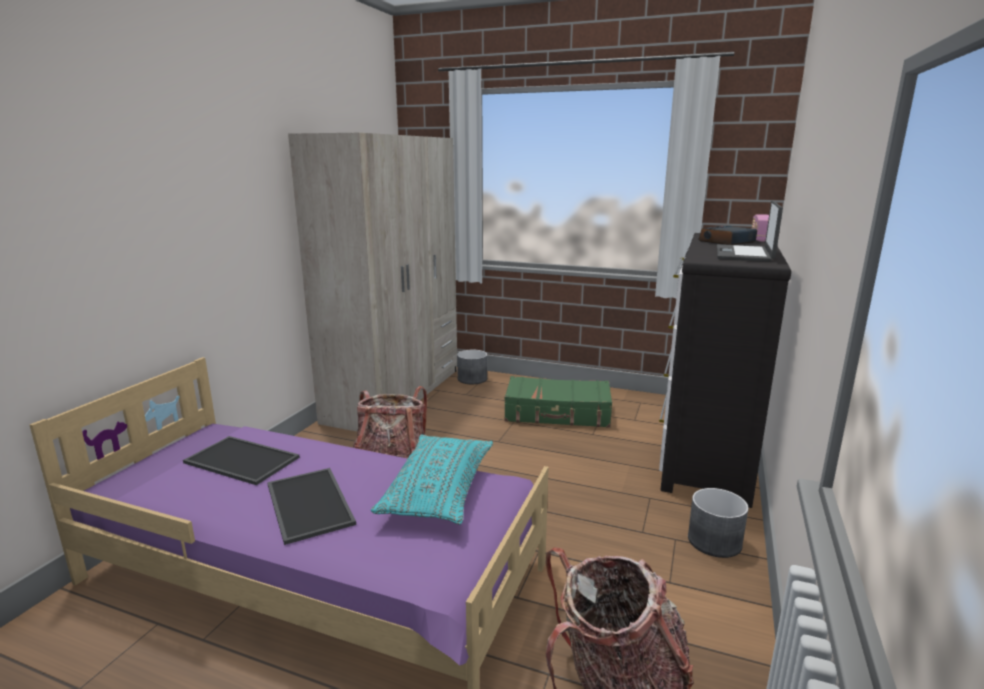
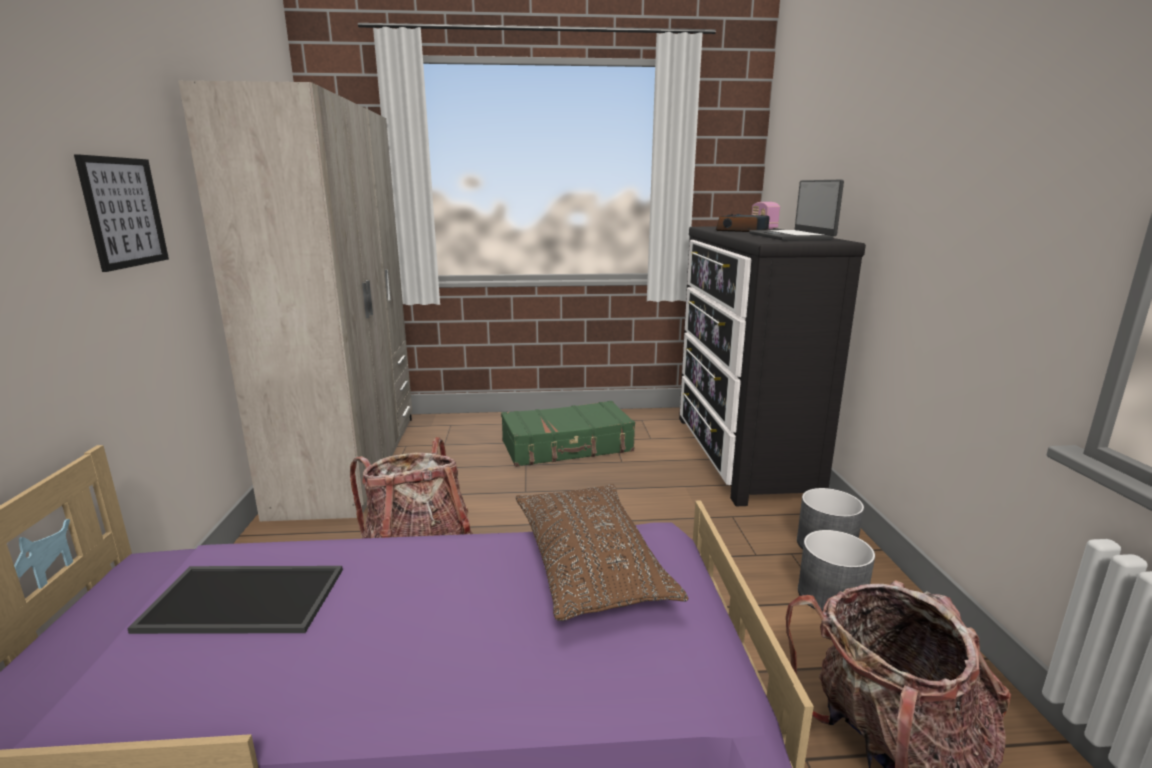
camera: 25 degrees left, 0 degrees up
(239, 220) = (124, 212): none -> picture
(307, 504) = (419, 637): tray -> none
(439, 491) = (589, 565): turquoise pillow -> brown pillow
(472, 379) = (438, 425): grey planter -> grey planter (831, 596)

